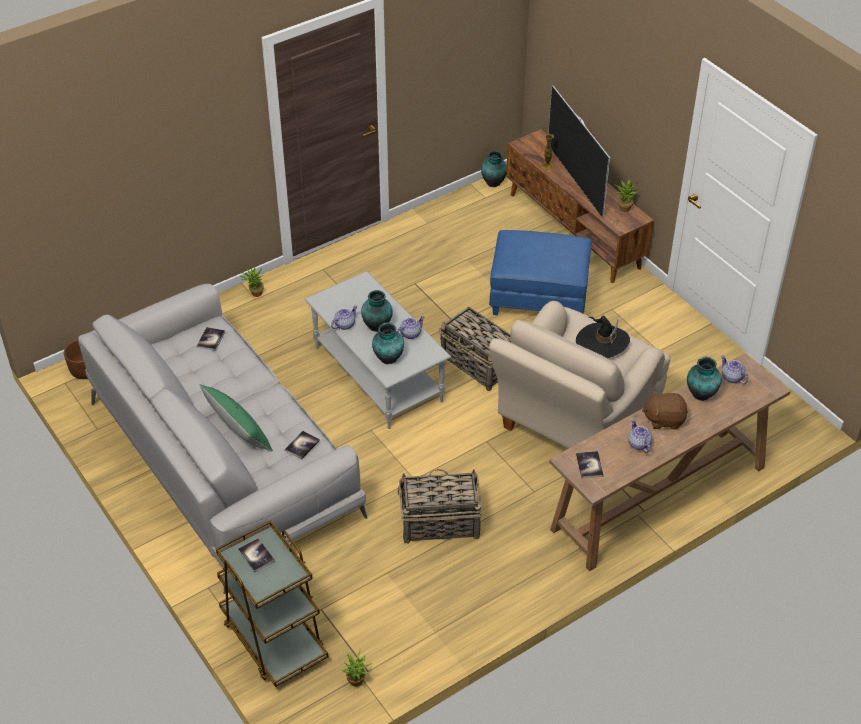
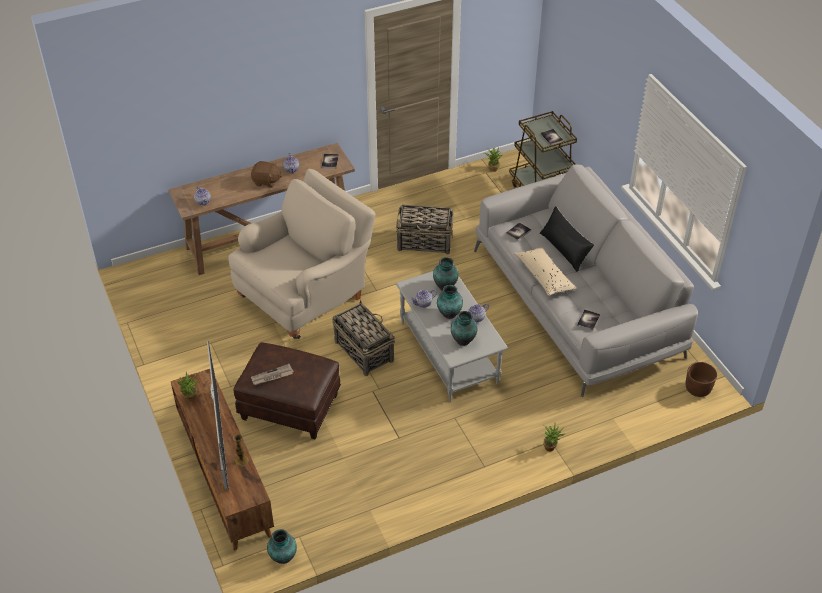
camera: 170 degrees left, 0 degrees up
(238, 431) = (564, 249): green pillow -> black pillow
(265, 390) = (544, 276): none -> beige pillow
(539, 296) = (289, 407): blue ottoman -> brown ottoman
(553, 243) = (272, 376): none -> newspaper
(602, 342) = (276, 265): black hat -> none
(700, 394) = (232, 193): vase -> vase (463, 340)

